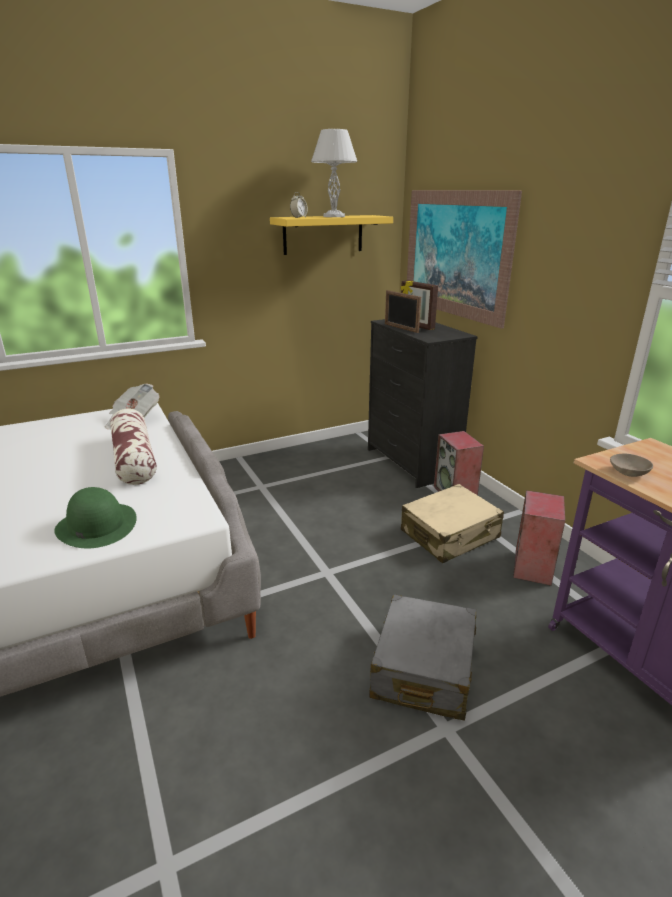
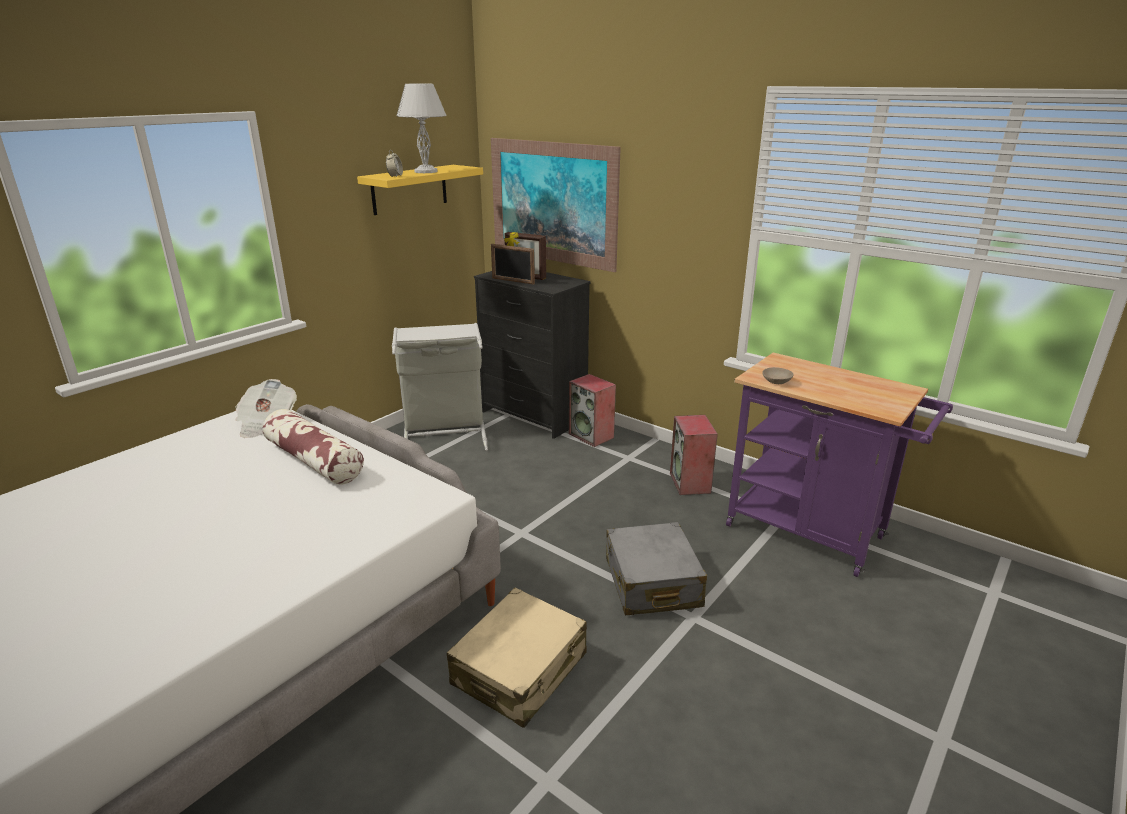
camera: 25 degrees left, 0 degrees up
(96, 525) = (347, 527): green hat -> none
(322, 463) = (445, 434): none -> grey laundry basket
(450, 535) = (609, 473): beige suitcase -> beige suitcase (520, 669)

